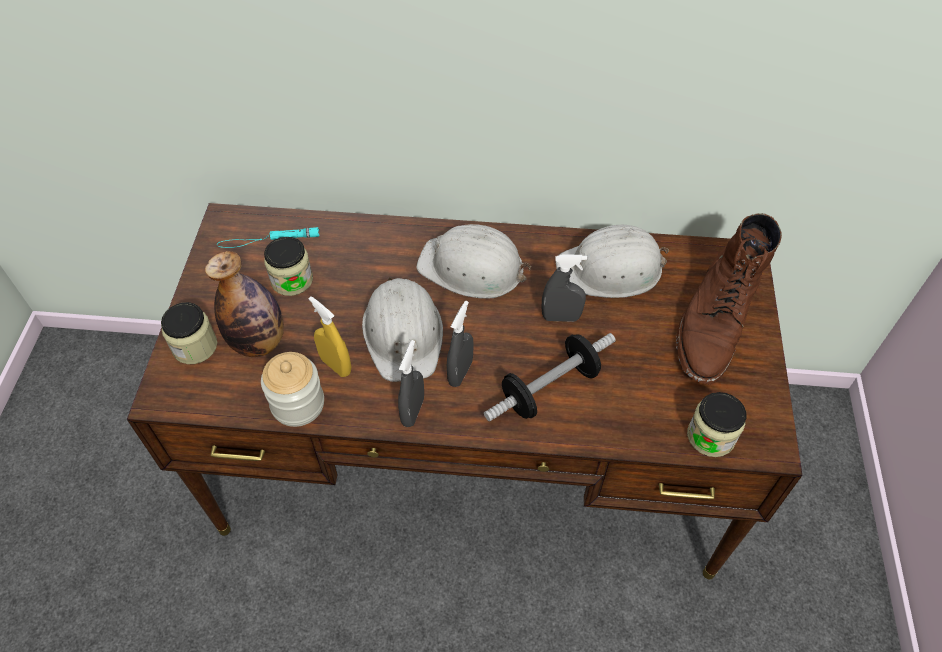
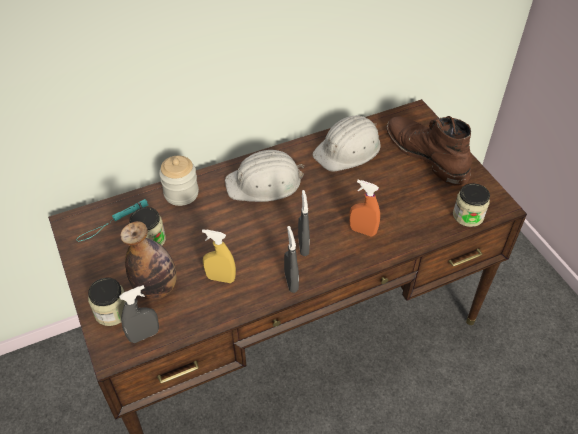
camera: 30 degrees left, 5 degrees down
(298, 404) = (213, 313): jar -> jar (181, 193)
(404, 333) = (250, 239): white hard hat -> none
(549, 388) = (362, 231): dumbbell -> orange spray bottle
(561, 317) = (339, 188): grey spray bottle -> grey spray bottle (144, 335)
(714, 322) = (426, 154): brown boot -> brown boot turned 150 degrees clockwise

